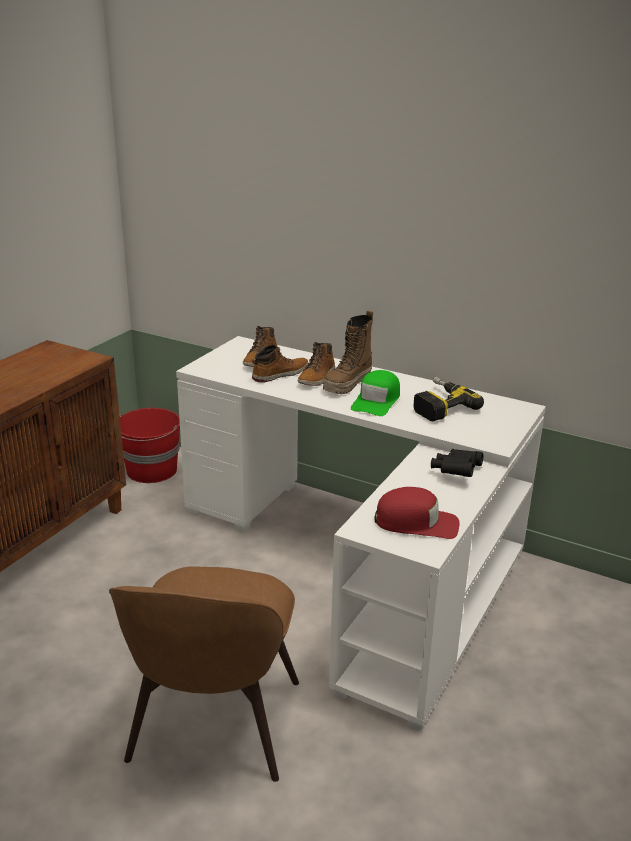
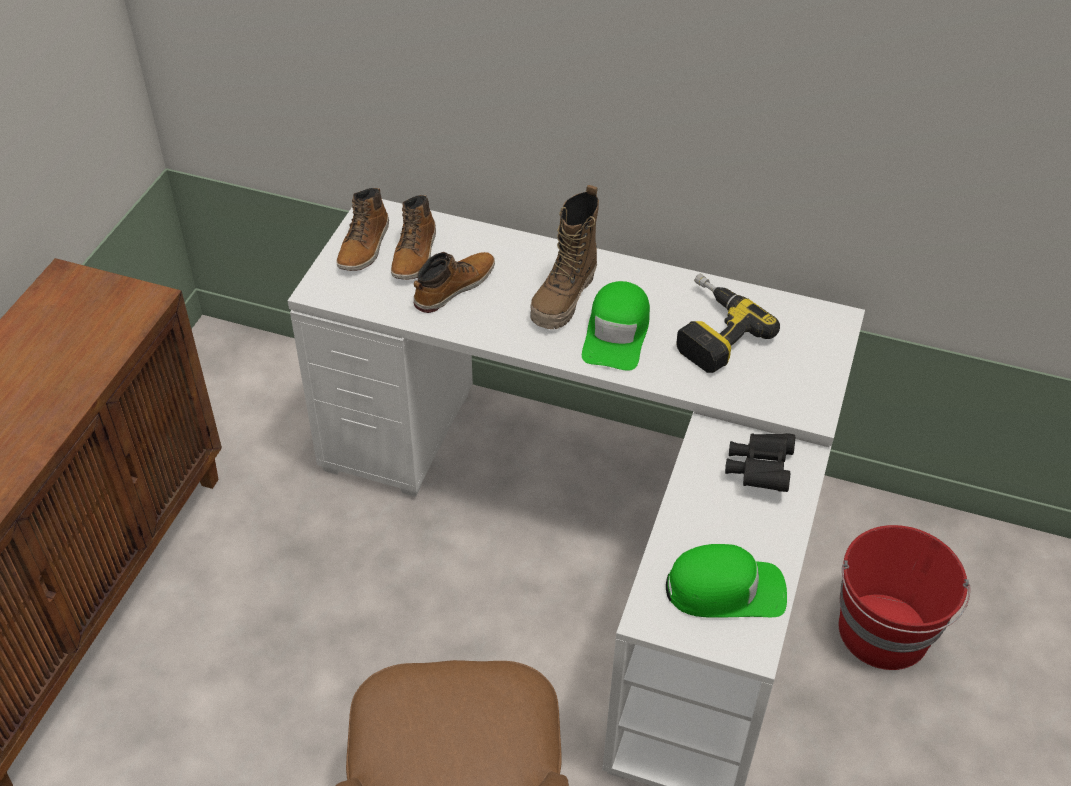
camera: 10 degrees left, 20 degrees up
(151, 471) = (242, 391): red bucket -> red bucket (884, 632)
(317, 378) = (513, 288): boot -> boot (365, 246)
(416, 523) = (726, 590): red cap -> green cap

